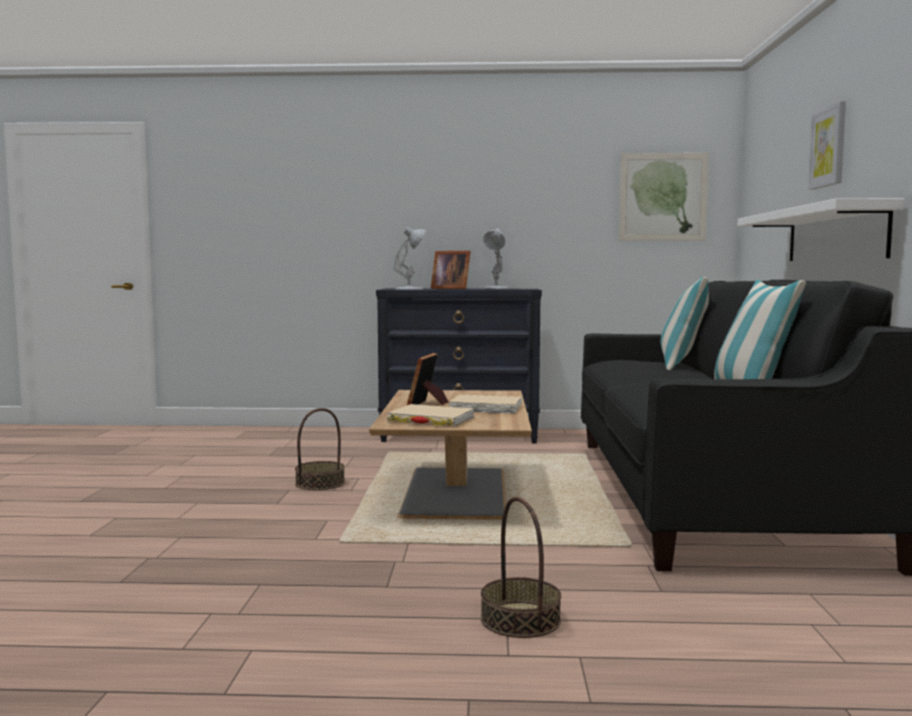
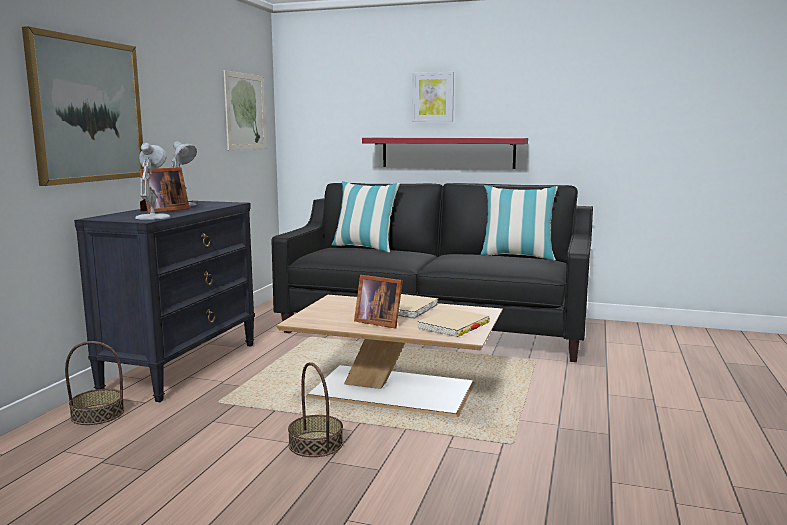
camera: 75 degrees left, 5 degrees up
(417, 204) = (88, 110): none -> picture
(520, 619) = (655, 403): basket -> basket (97, 414)
(835, 234) = (447, 152): white shelf -> red shelf

